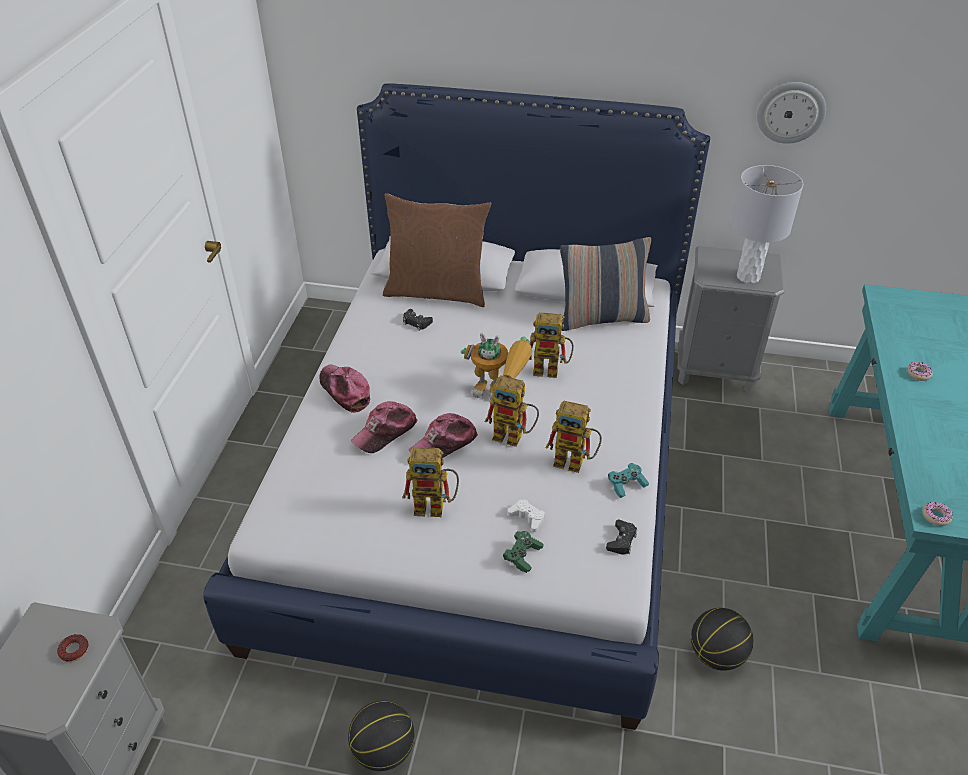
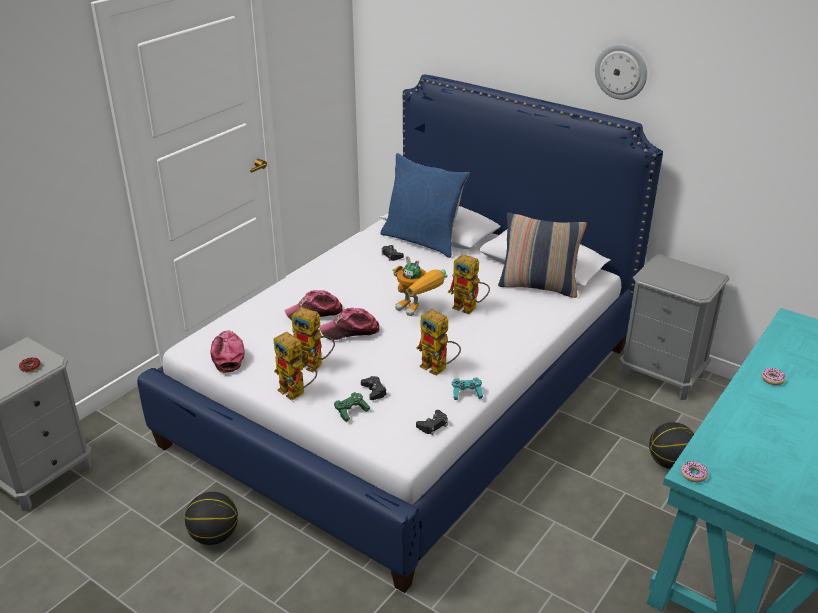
camera: 25 degrees right, 10 degrees down
(345, 391) = (307, 283): cap -> cap (228, 354)
(437, 291) = (422, 240): brown pillow -> blue pillow
(514, 436) = (405, 341): toy robot -> toy robot (297, 393)
(527, 518) = (374, 391): white game controller -> black game controller
(716, 654) = (508, 569): basketball -> basketball (669, 463)
(748, 276) = (683, 283): grey table lamp -> none
(791, 112) = (737, 141): wall clock -> wall clock (621, 71)

